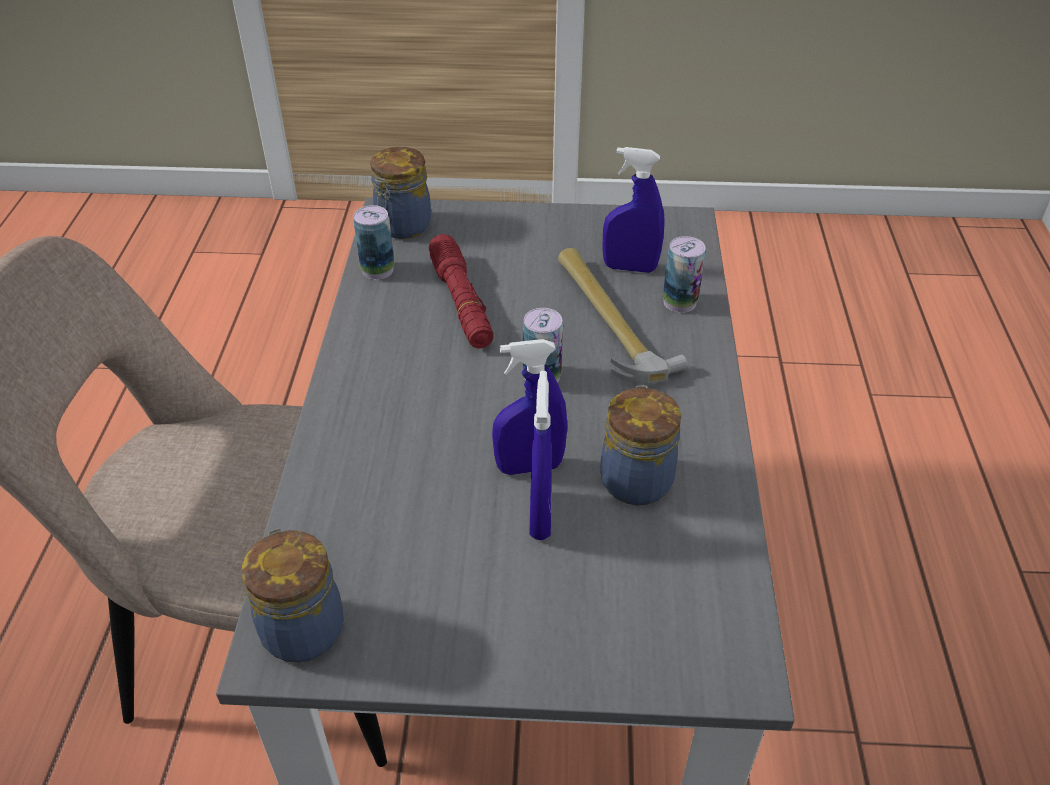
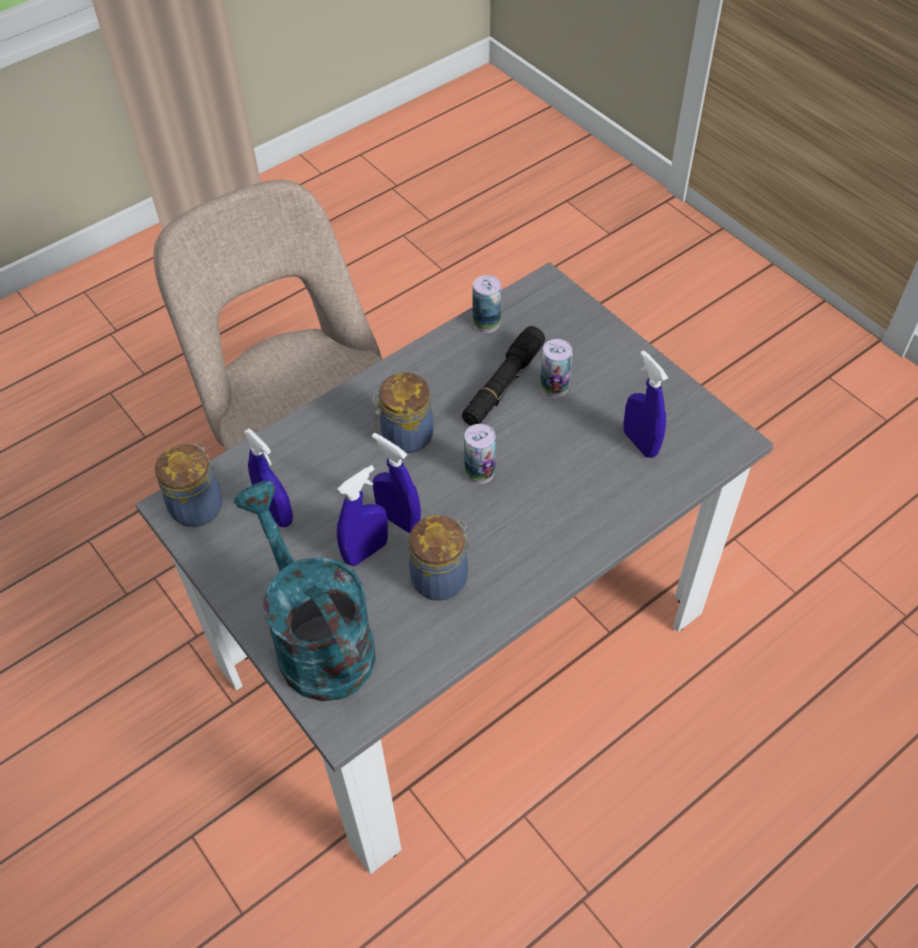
camera: 50 degrees right, 10 degrees up
(401, 560) = (276, 513): none -> blue spray bottle
(402, 227) = (541, 301): jar -> jar (405, 436)
(461, 302) = (503, 384): red flashlight -> black flashlight
(608, 628) = (316, 637): none -> turquoise watering can
(609, 319) = (572, 468): hammer -> none
(679, 302) = (635, 494): can -> can (554, 387)

